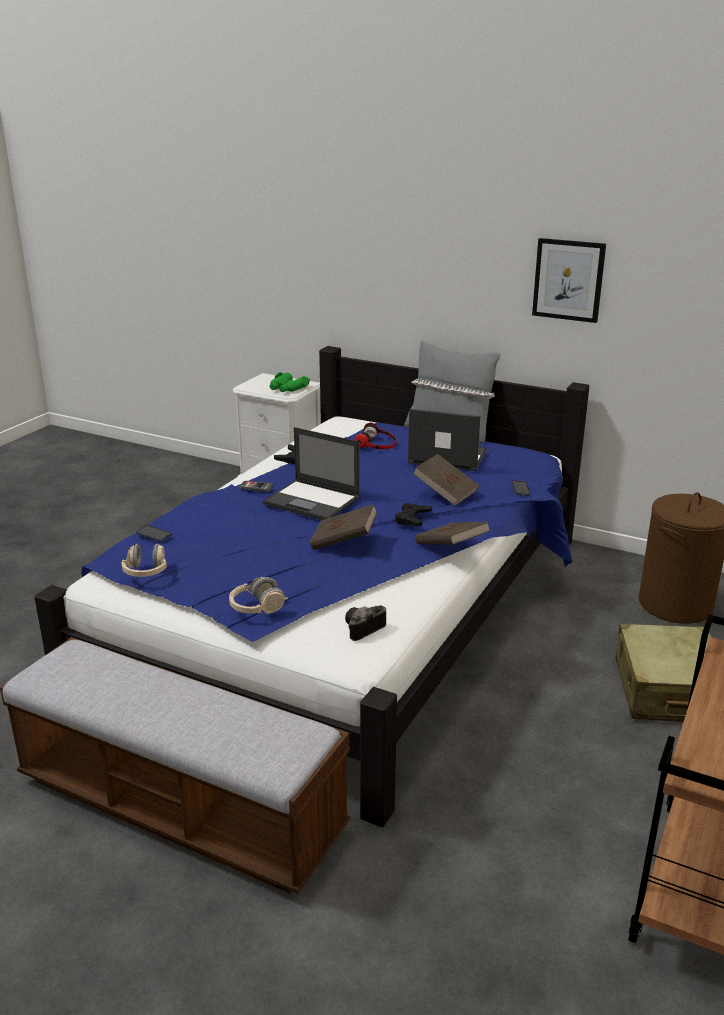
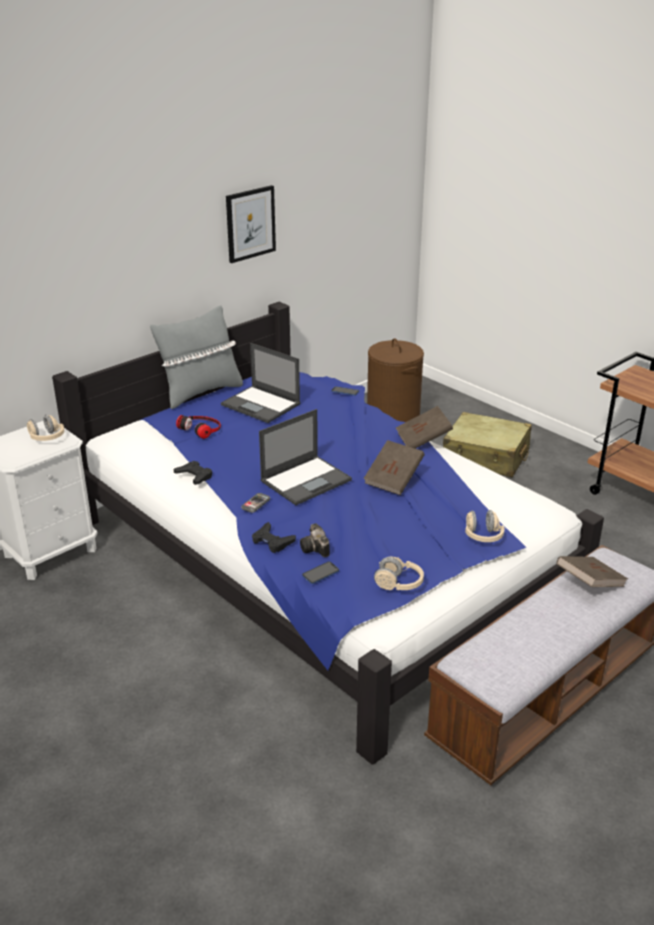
camera: 70 degrees left, 5 degrees up
(287, 388) = (46, 438): green binoculars -> beige headphones
(362, 630) = (517, 501): camera -> camera (316, 549)
(412, 518) = (370, 443): black game controller -> black game controller (272, 541)
(445, 492) = (332, 420): brown book -> brown book (589, 583)
(446, 456) = (261, 405): laptop -> laptop turned 90 degrees counterclockwise

